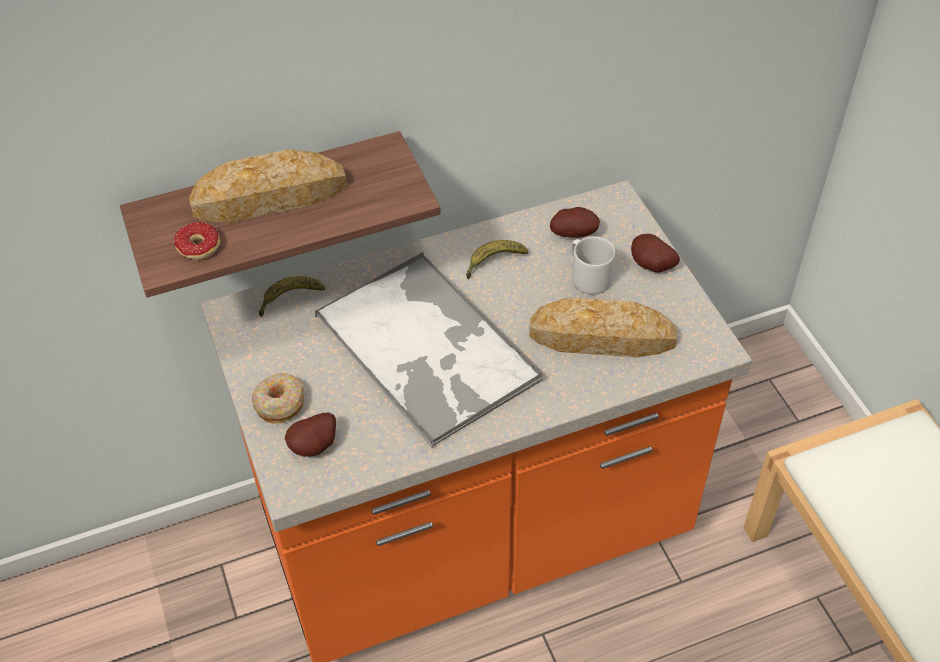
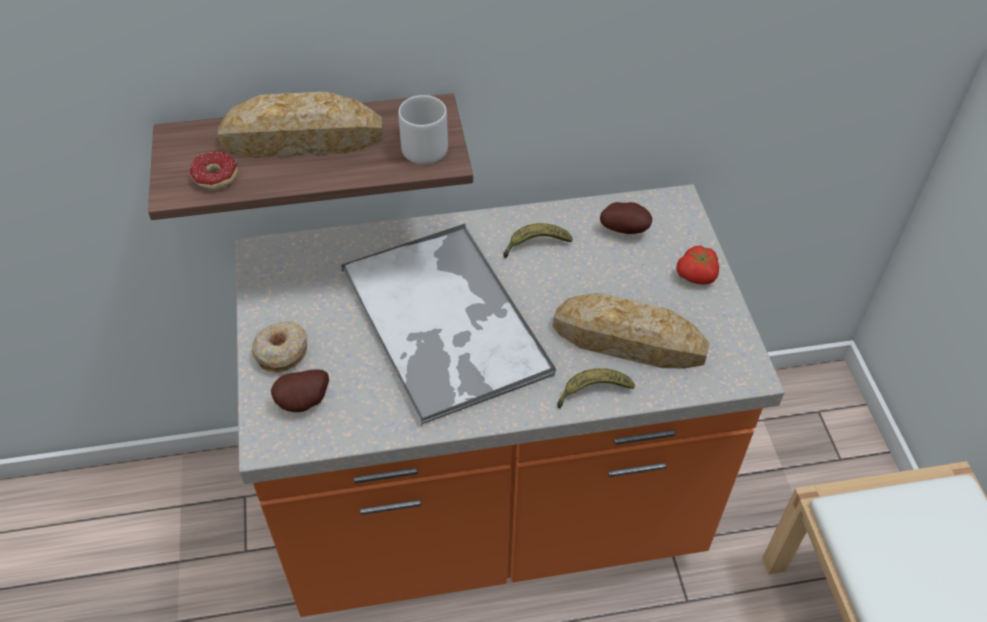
camera: 10 degrees right, 0 degrees up
(289, 299) = (322, 249): banana -> banana (592, 392)
(588, 277) = (628, 276): grey mug -> grey mug (422, 146)
(651, 266) = (697, 276): potato -> tomato

